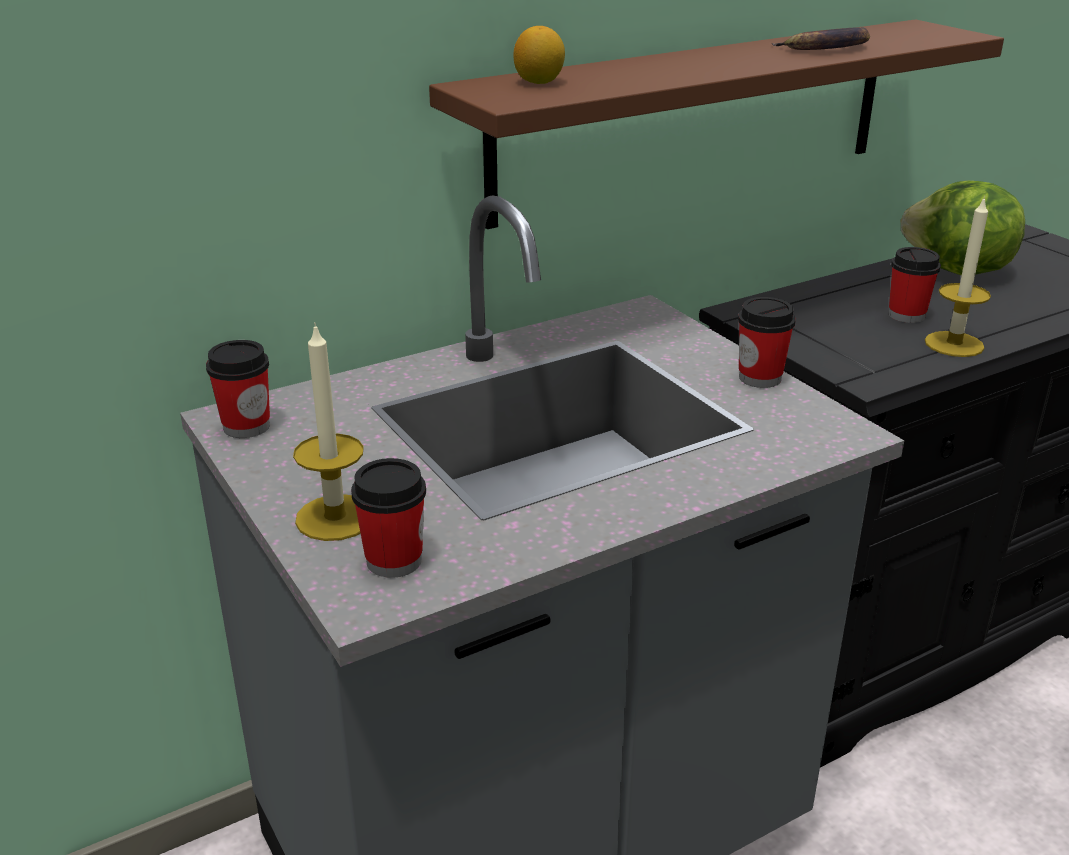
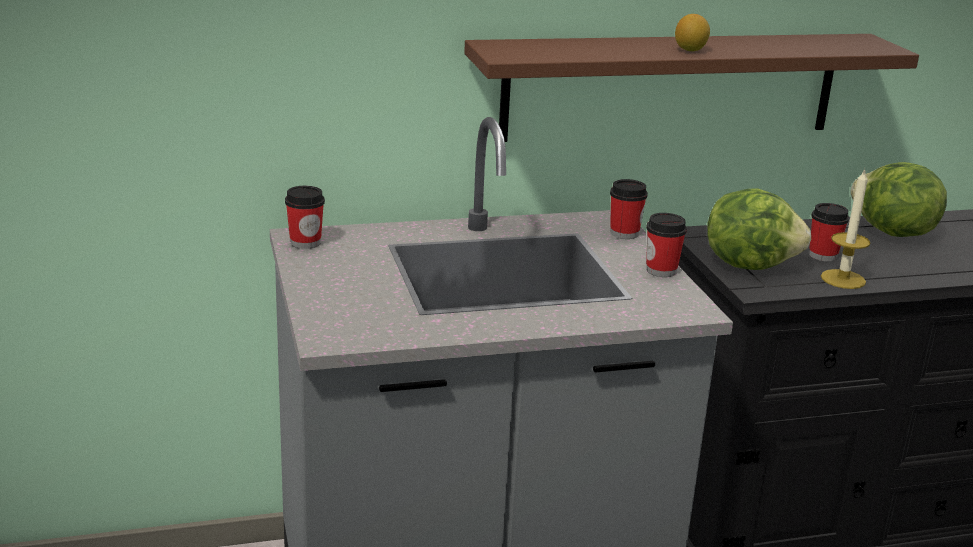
camera: 15 degrees right, 5 degrees down
(335, 517) = (332, 298): candle -> none
(394, 560) = (354, 324): cup -> cup (624, 233)
(539, 82) = (536, 47): lemon -> lemon (690, 50)
(827, 48) = (768, 47): banana -> none
(833, 343) = (749, 264): none -> lettuce

